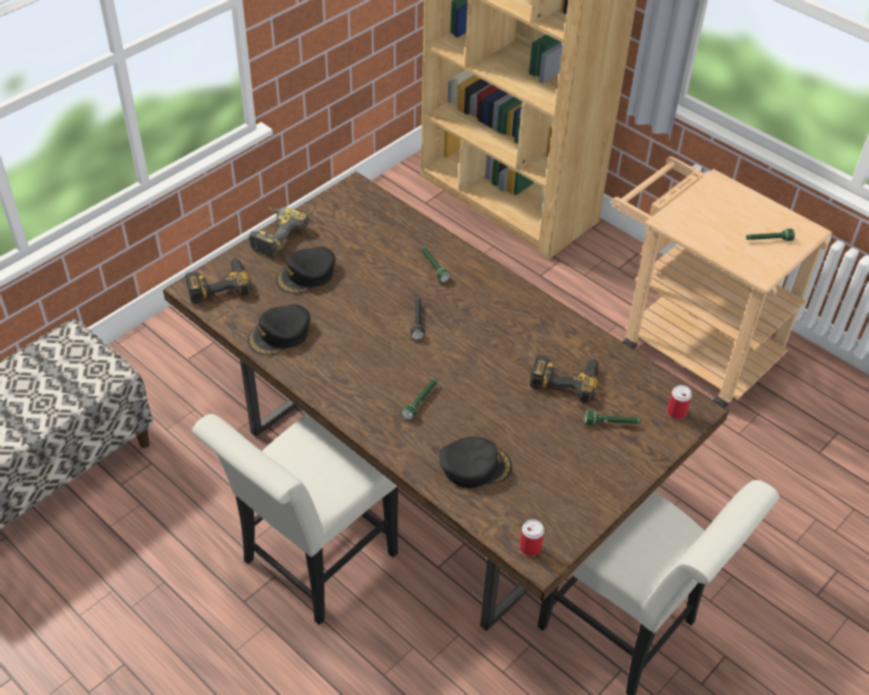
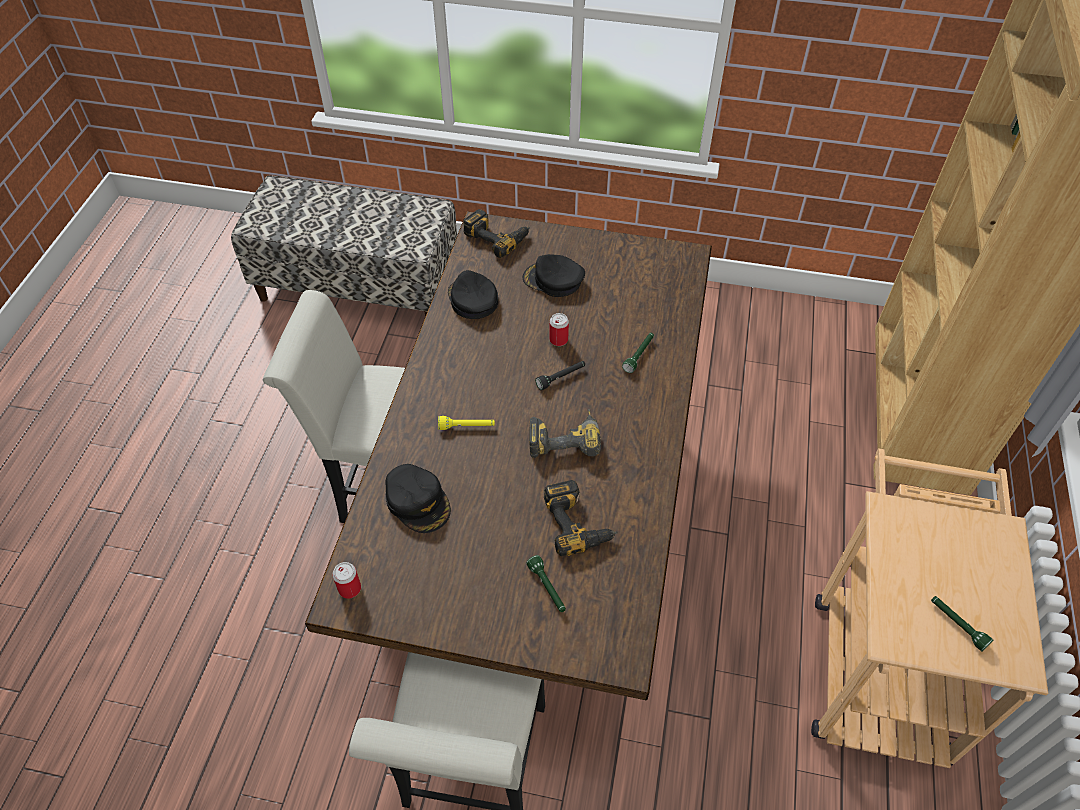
camera: 60 degrees right, 5 degrees up
(275, 235) = (582, 238): power drill -> power drill (564, 438)
(280, 334) = (472, 299): black cap -> black cap turned 45 degrees clockwise
(421, 401) = (467, 427): green flashlight -> yellow flashlight
(676, 412) = (606, 641): can -> can (558, 340)

